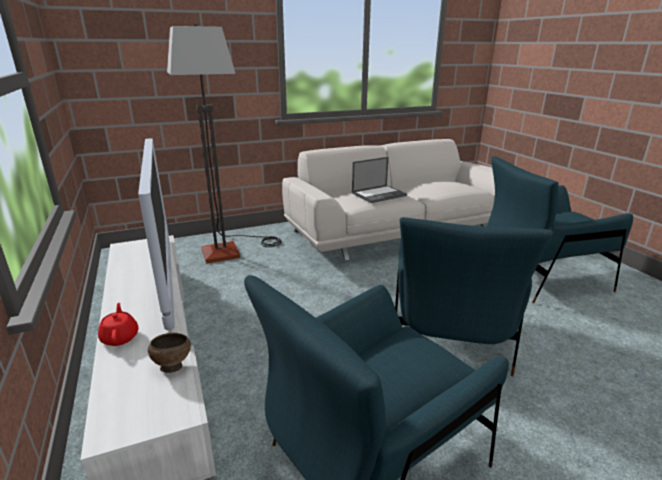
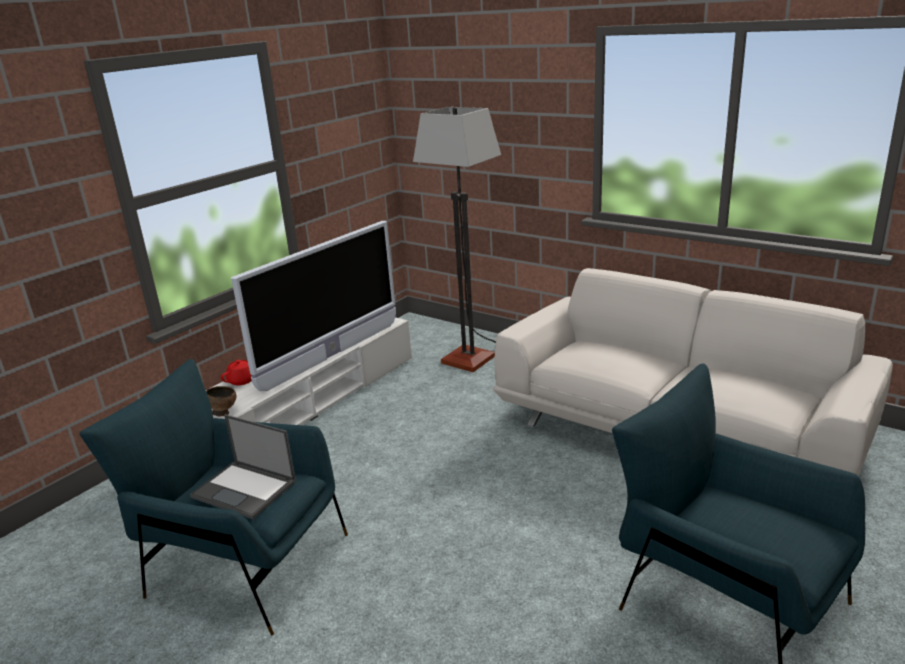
camera: 60 degrees right, 0 degrees up
(379, 194) = (610, 360): laptop -> laptop (245, 489)
(449, 333) = (464, 553): blue armchair -> none

